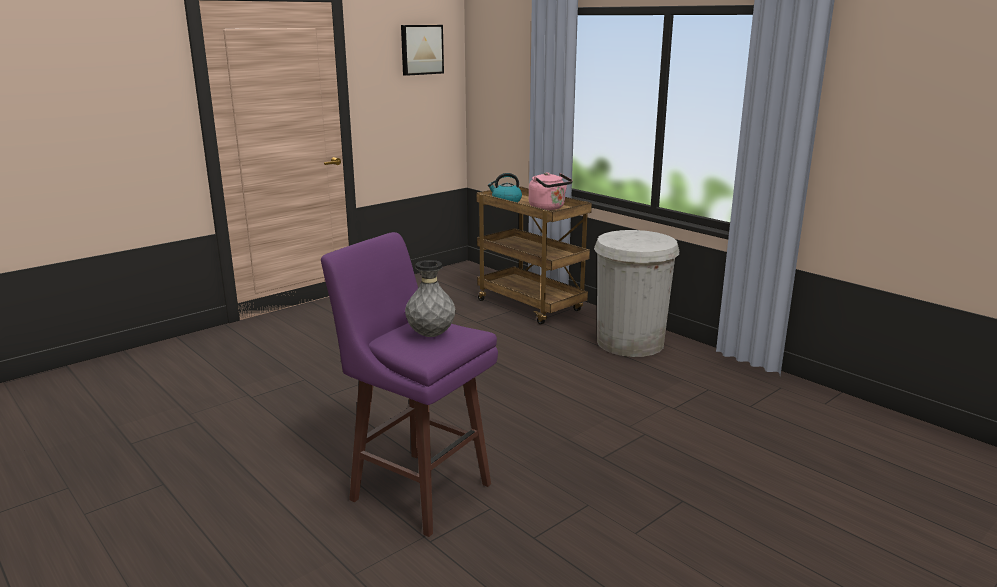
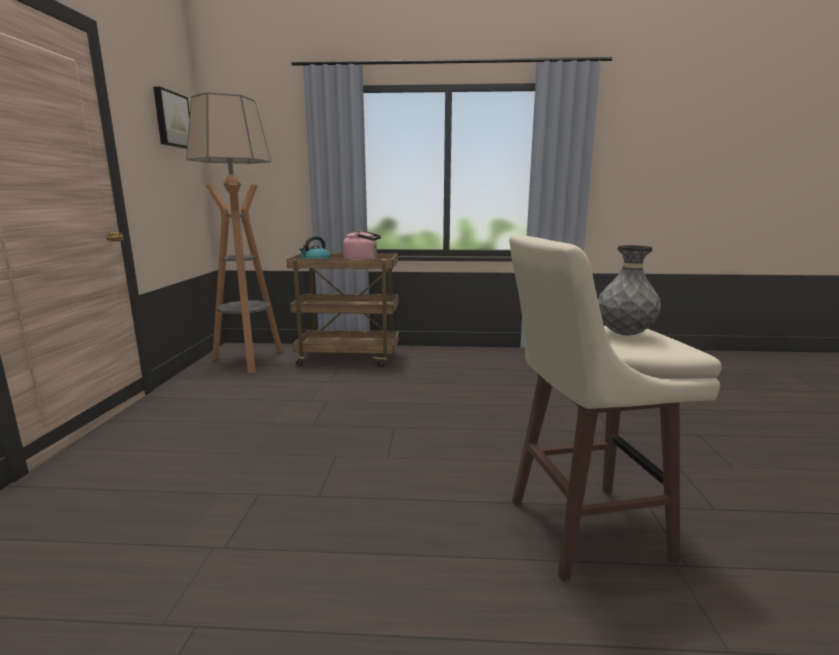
camera: 45 degrees left, 5 degrees down
(418, 490) = (582, 529): purple stool -> beige stool
(455, 283) = (249, 360): none -> floor lamp
(630, 342) = (462, 359): white trash can -> none

